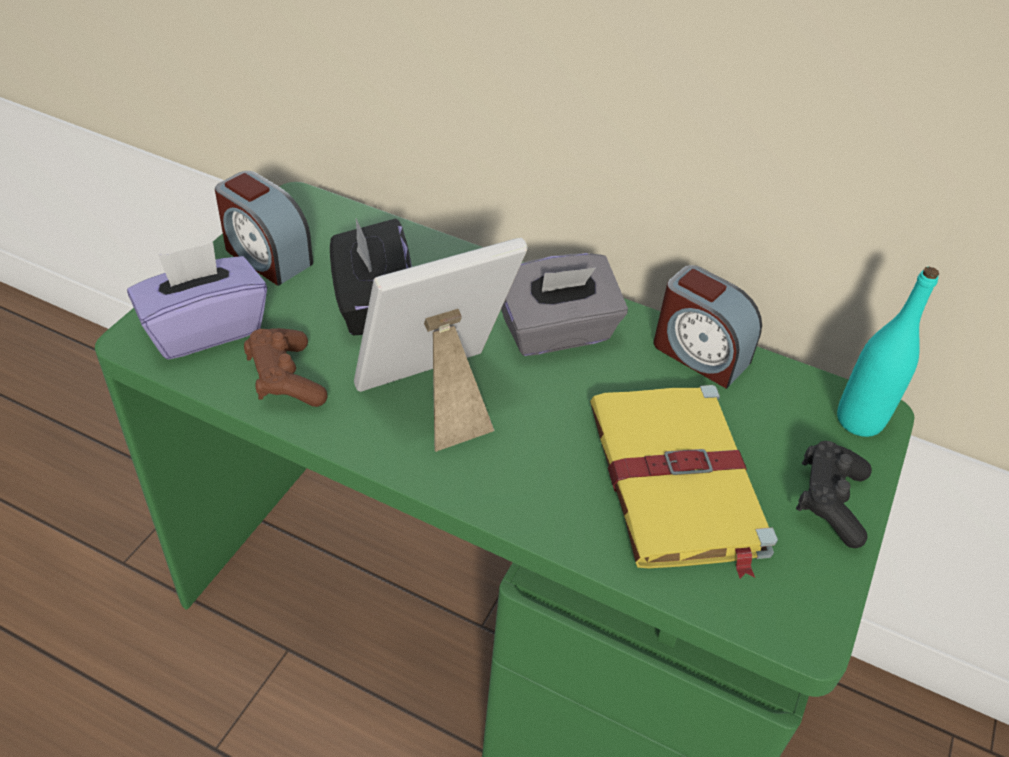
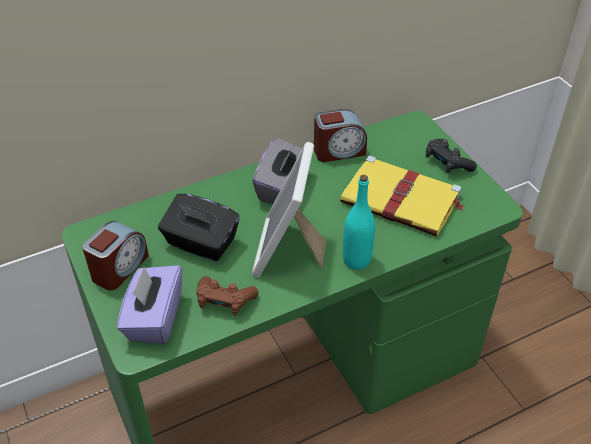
camera: 50 degrees left, 0 degrees up
(266, 256) = (119, 268): alarm clock -> alarm clock turned 45 degrees counterclockwise
(859, 420) = (415, 129): turquoise bottle -> turquoise bottle (356, 260)

